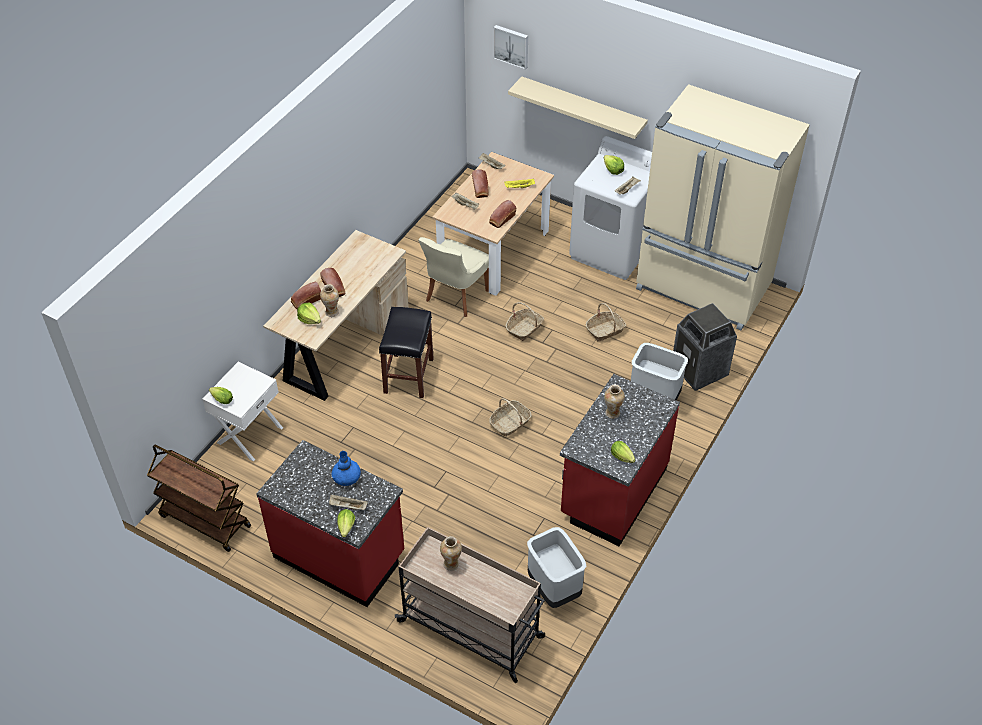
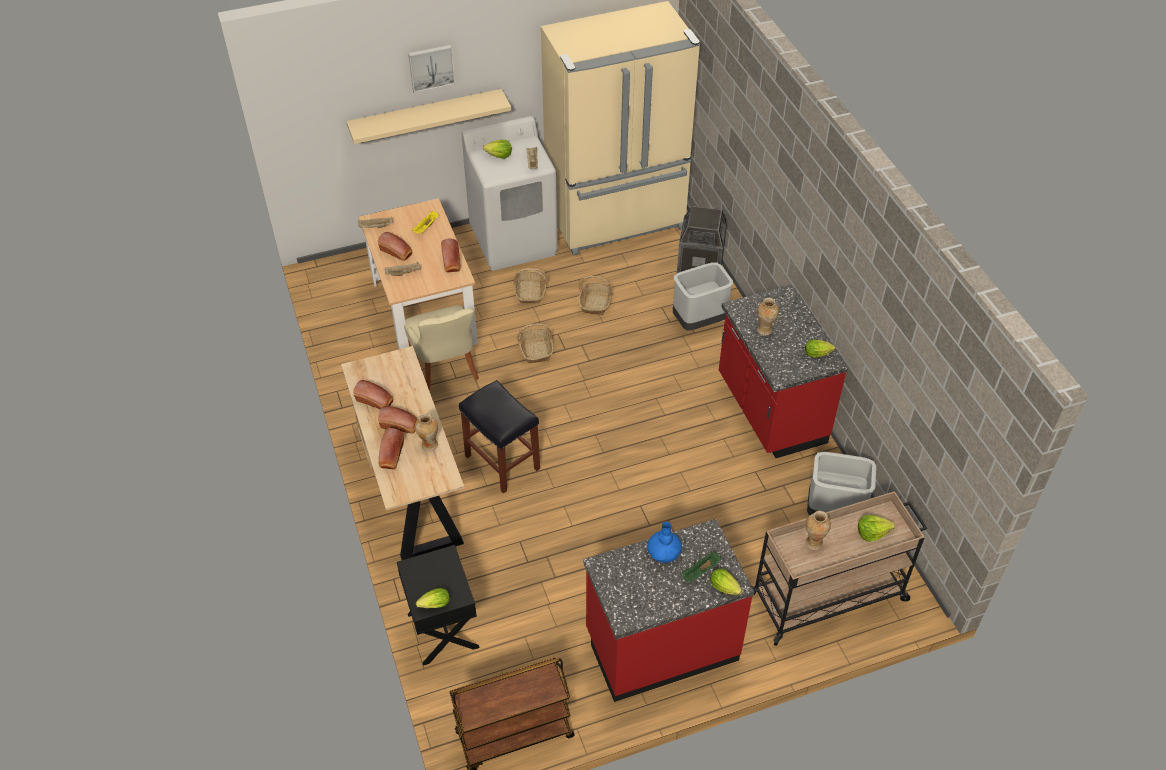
camera: 50 degrees left, 0 degrees up
(249, 434) = (442, 631): white nightstand -> black nightstand
(310, 319) = (419, 467): lettuce -> lettuce (872, 533)
(342, 265) = (375, 401): none -> bread
(347, 506) = (700, 572): beige tray -> green tray
(510, 423) = (631, 427): basket -> basket (530, 292)
(511, 46) = (326, 93): picture -> picture (431, 67)

